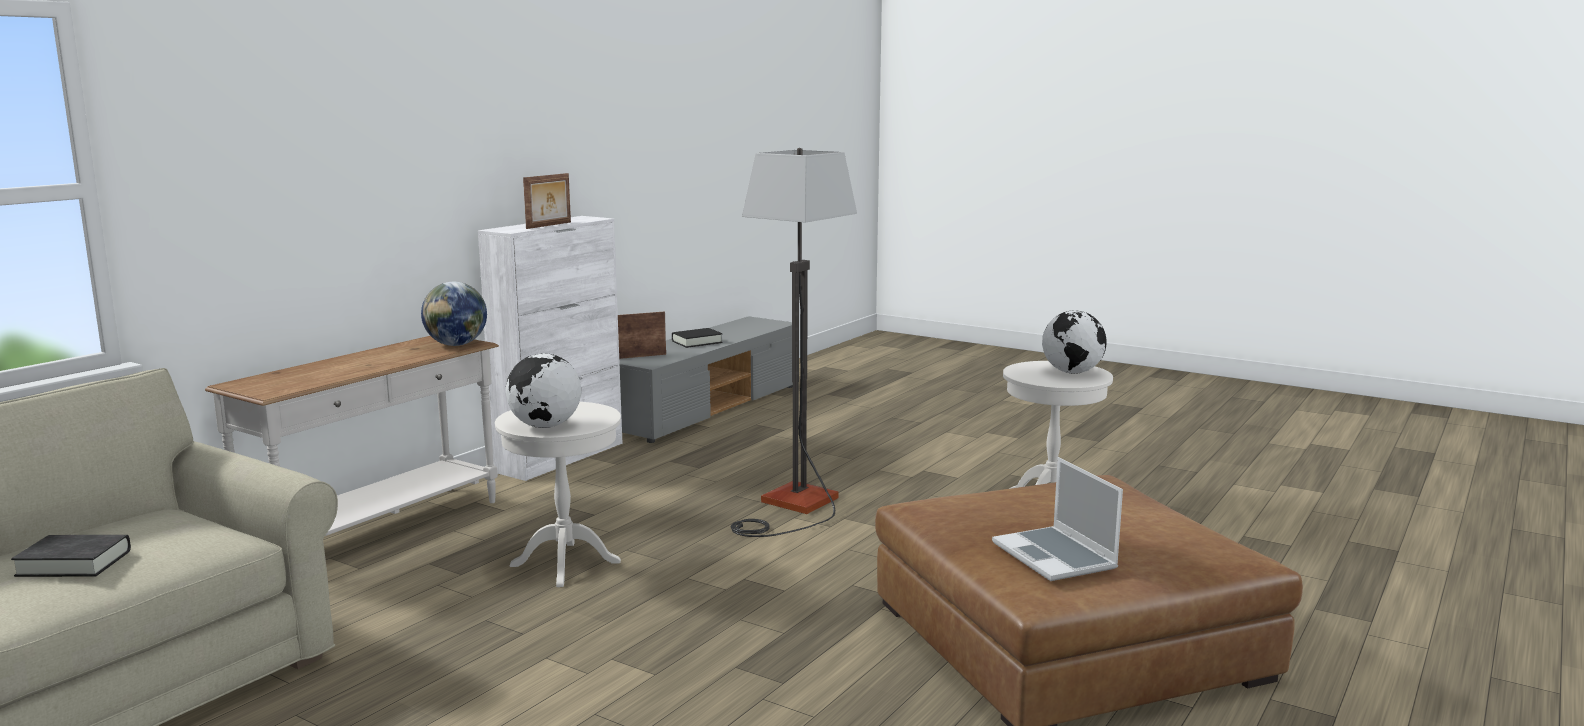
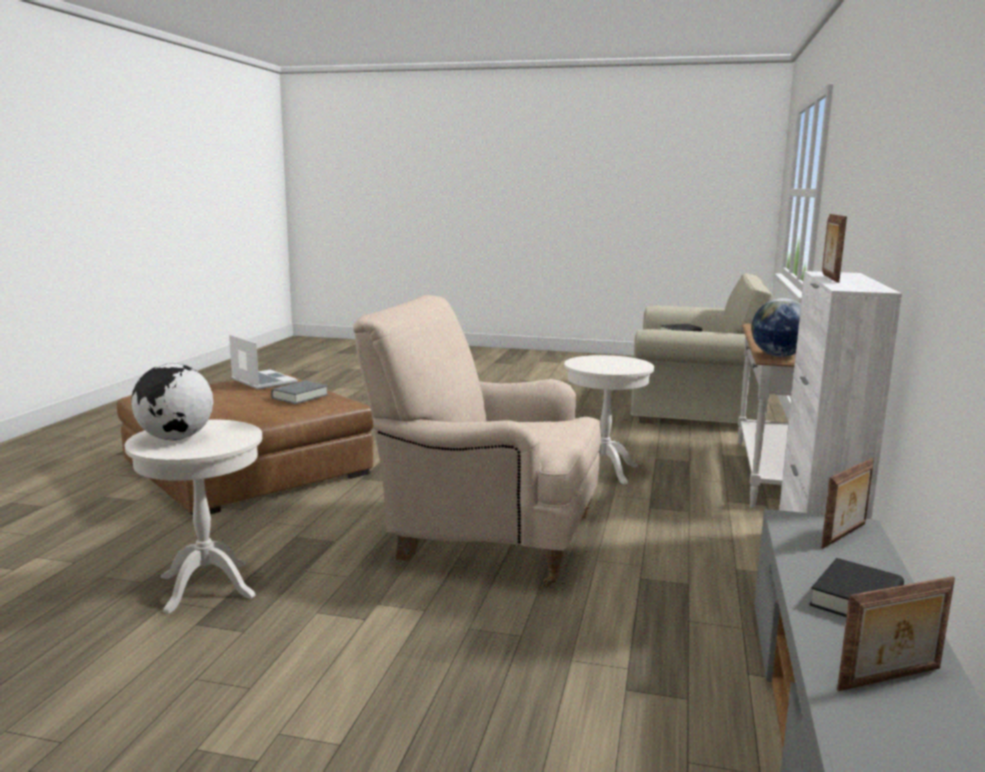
camera: 160 degrees right, 0 degrees up
(545, 426) = (602, 358): globe -> none
(735, 330) = (891, 680): none -> picture frame
(793, 507) = (486, 539): floor lamp -> beige armchair
(983, 509) = (300, 397): none -> grey book

